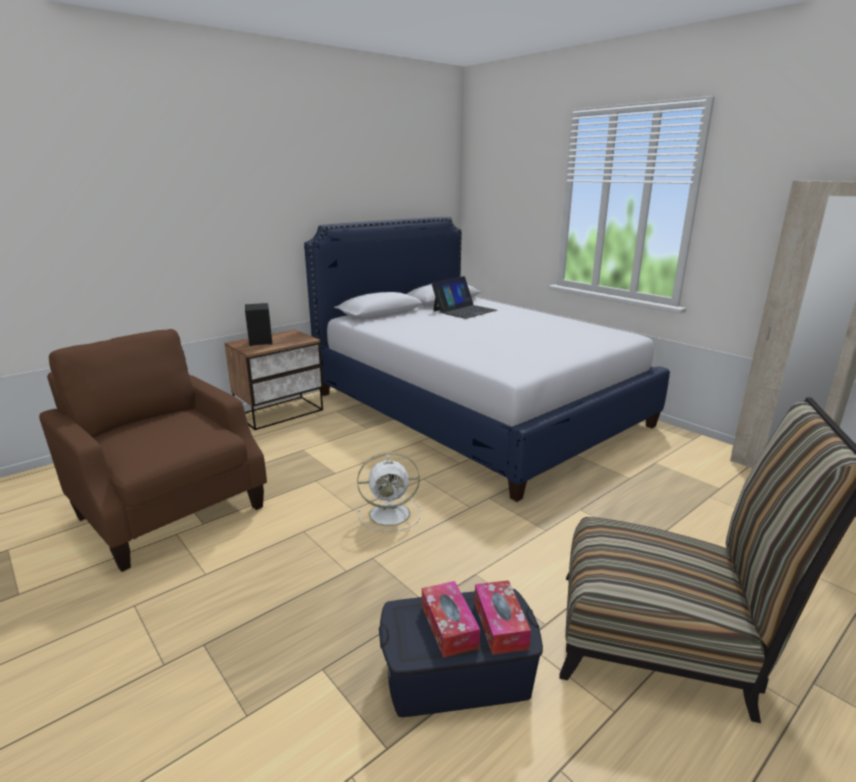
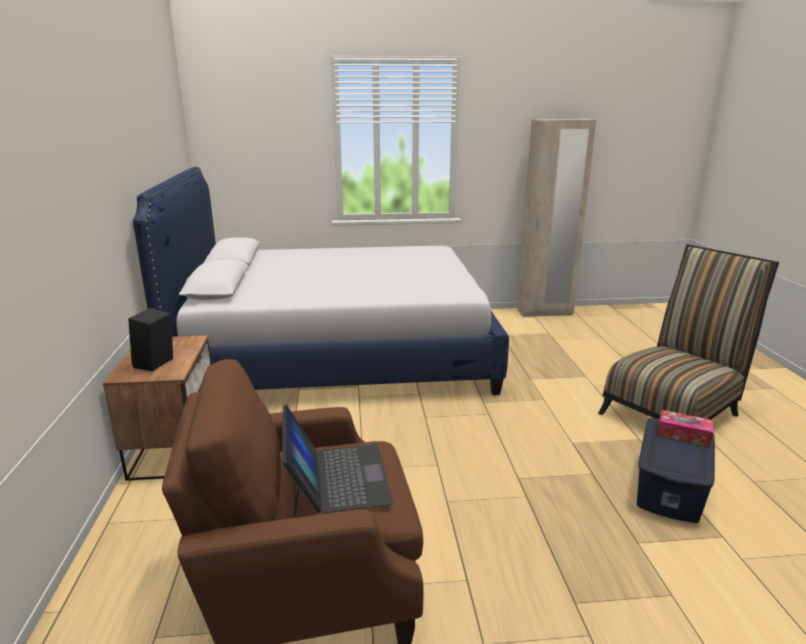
camera: 55 degrees left, 0 degrees up
(391, 514) = (464, 449): white fan -> none
(449, 626) = (677, 451): tissue box -> none
(464, 310) = (284, 263): laptop -> laptop (336, 478)

